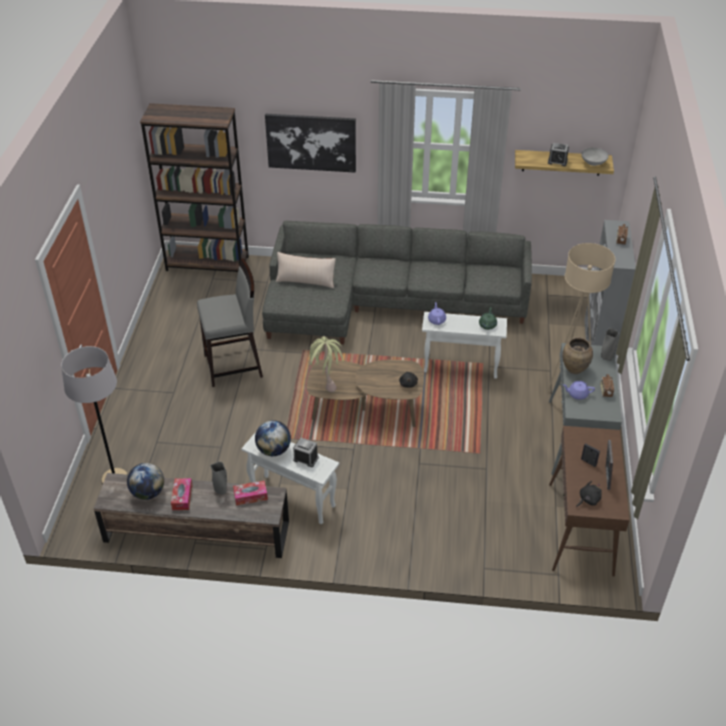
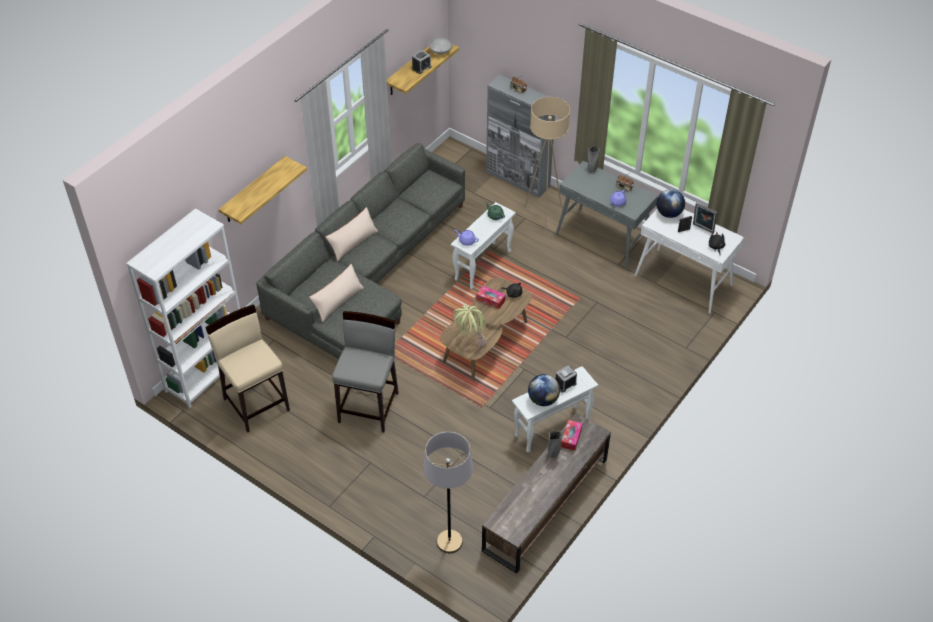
camera: 60 degrees left, 5 degrees up
(148, 493) = (524, 503): globe -> globe (668, 213)
(182, 497) = (544, 482): tissue box -> tissue box (490, 300)
(193, 302) = (256, 403): none -> beige stool
(207, 263) = (207, 372): brown bookcase -> white bookcase
(311, 142) = (253, 190): picture -> shelf
(382, 261) = (353, 243): none -> beige pillow
(574, 369) = (591, 191): brown vase -> none
(581, 529) = (683, 281): brown console table -> white console table

